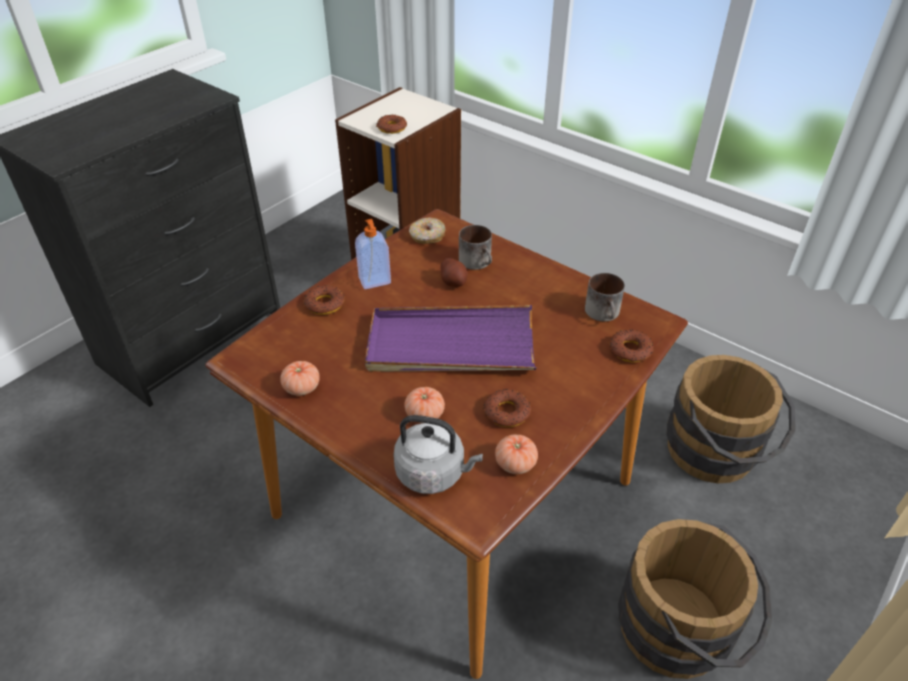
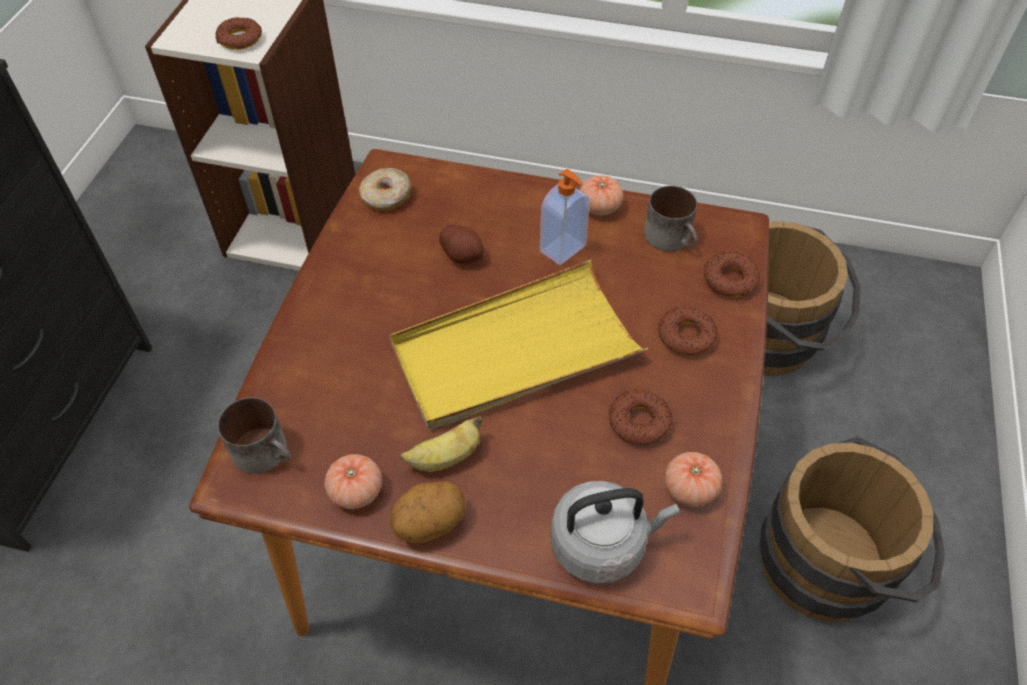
camera: 25 degrees left, 10 degrees up
(325, 304) = (308, 350): donut -> donut (686, 336)
(333, 420) = (429, 523): none -> potato
(366, 389) = (445, 458): none -> banana
(375, 281) = (357, 290): soap dispenser -> soap dispenser (564, 249)
(425, 414) = (542, 465): tomato -> tomato (599, 206)
(451, 345) = (514, 351): purple tray -> yellow tray
(478, 262) = (477, 214): mug -> mug (267, 452)

